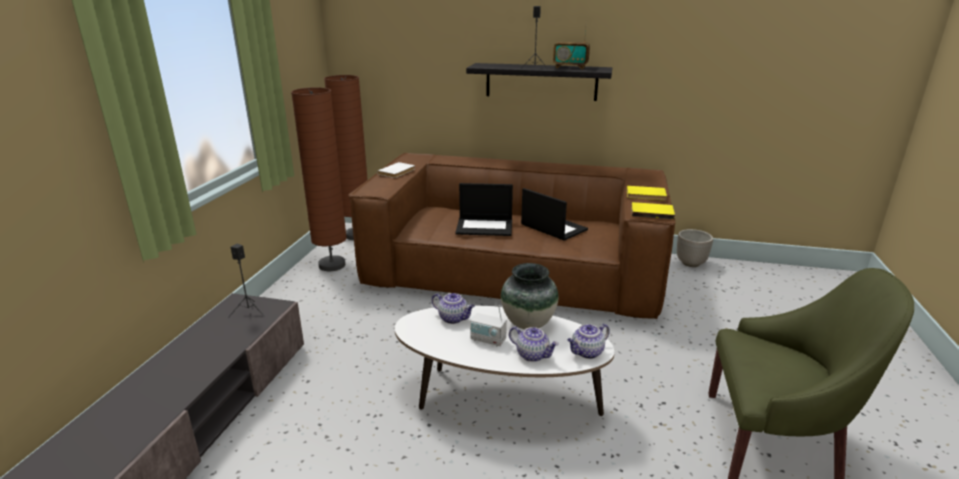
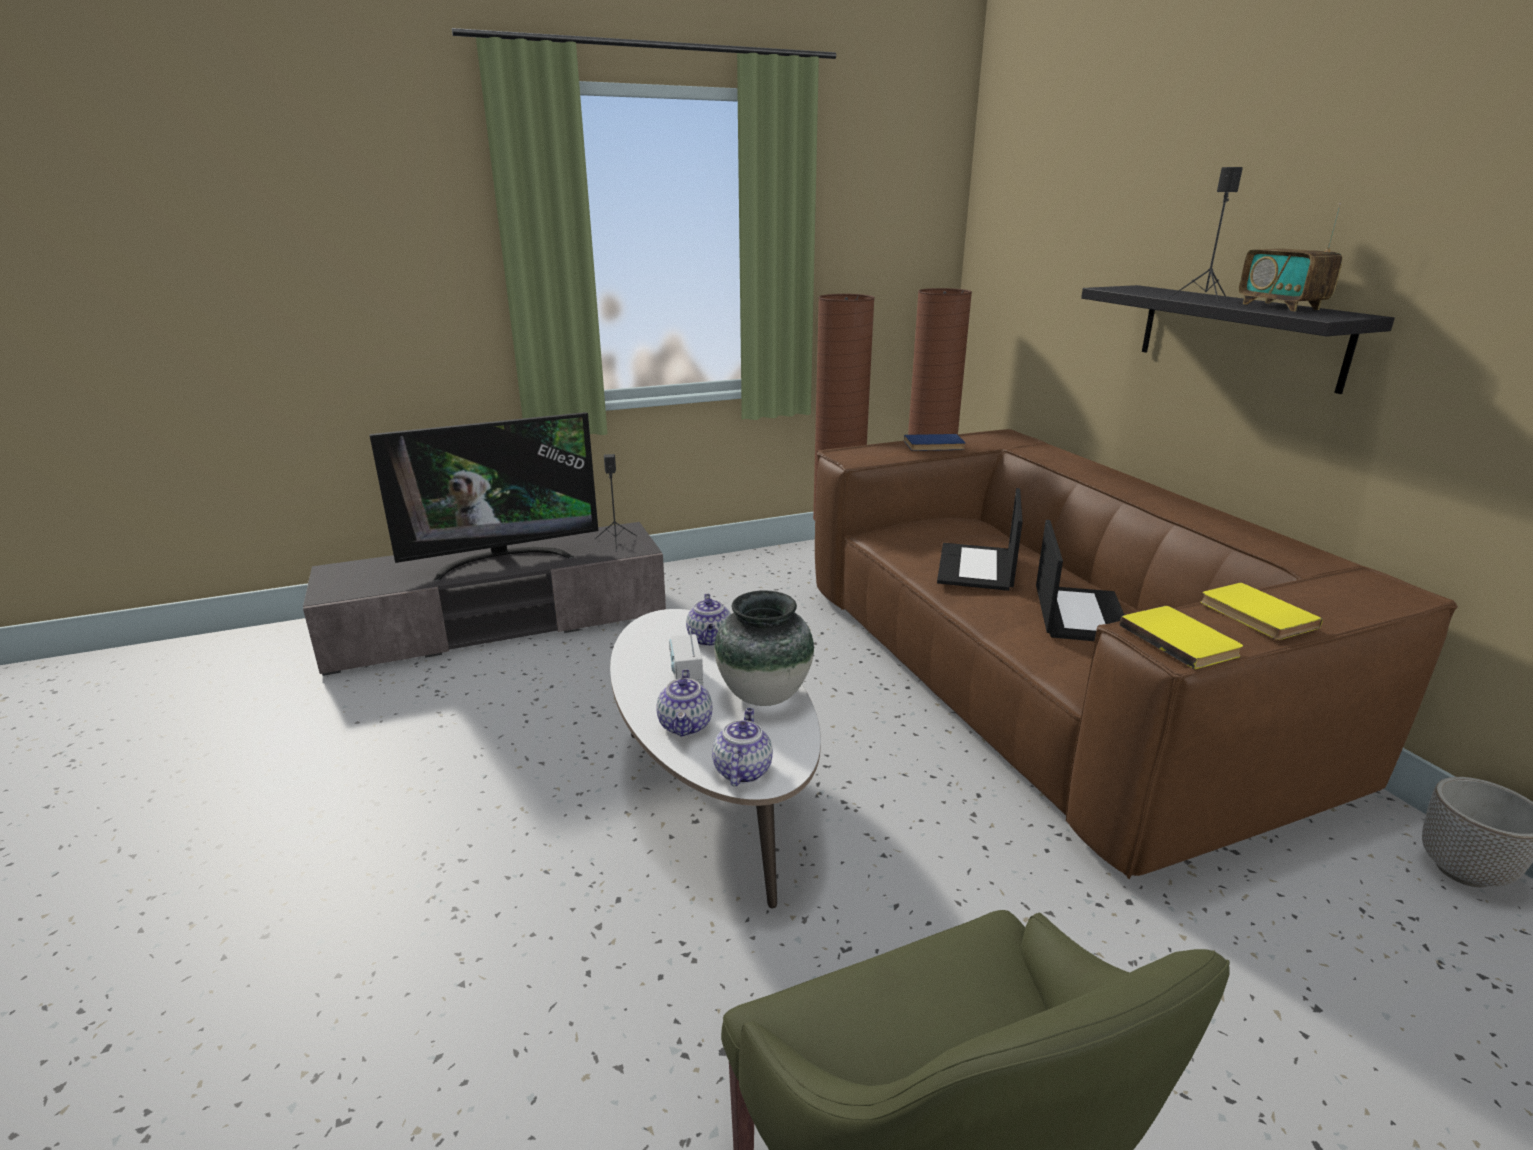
camera: 55 degrees right, 0 degrees up
(192, 366) = (502, 560): none -> television
(397, 172) = (934, 445): white book -> blue book
(485, 227) = (977, 568): laptop -> laptop turned 45 degrees clockwise
(587, 352) = (742, 770): teapot -> teapot turned 75 degrees clockwise

